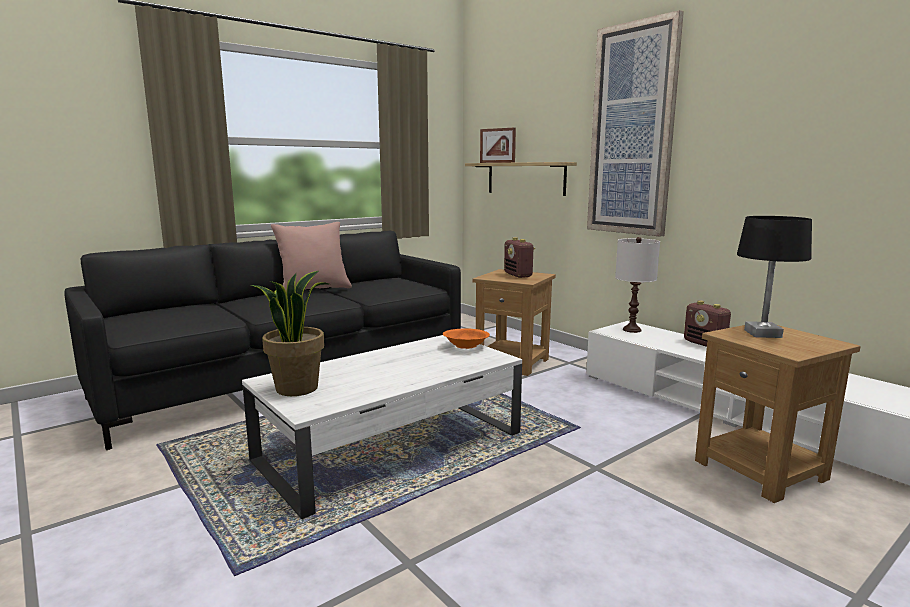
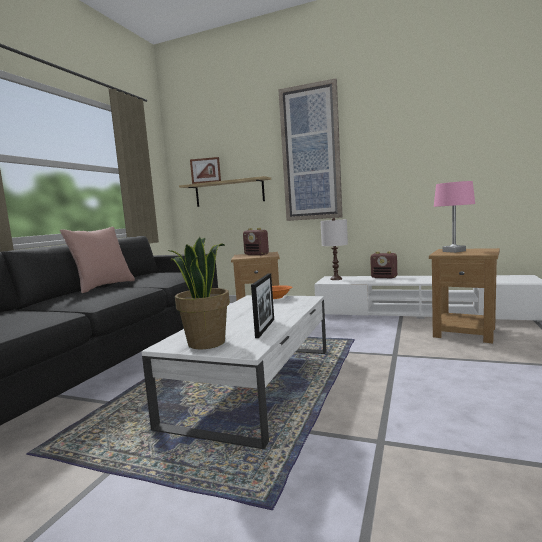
camera: 30 degrees left, 5 degrees down
(374, 387) = (265, 328): none -> picture frame
(762, 334) = (453, 251): black table lamp -> pink table lamp

